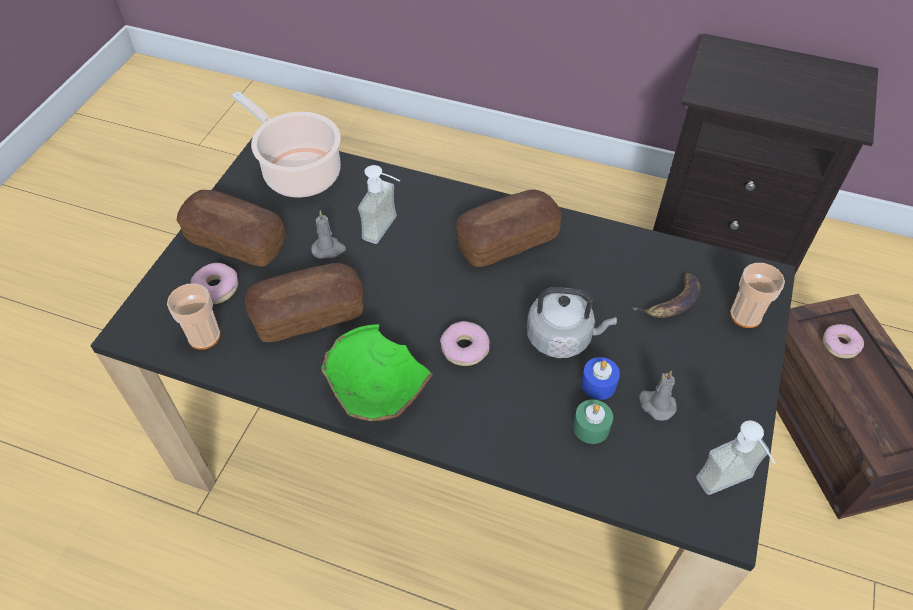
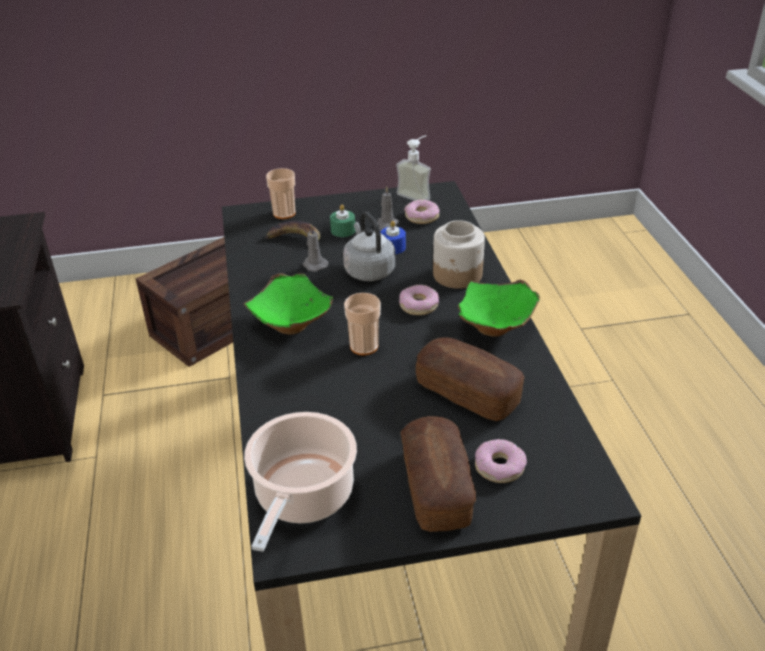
camera: 120 degrees left, 15 degrees down
(204, 336) = (551, 442): cup -> cup (364, 346)
(329, 249) = (389, 418): grey candle -> grey candle (314, 265)
(387, 230) = (335, 393): soap dispenser -> none
(495, 416) = (457, 275): none -> jar
(507, 241) = (293, 324): bread -> green bowl
(591, 427) = (427, 241): green candle -> green candle (343, 230)
(840, 345) = (191, 279): donut -> donut (422, 217)

